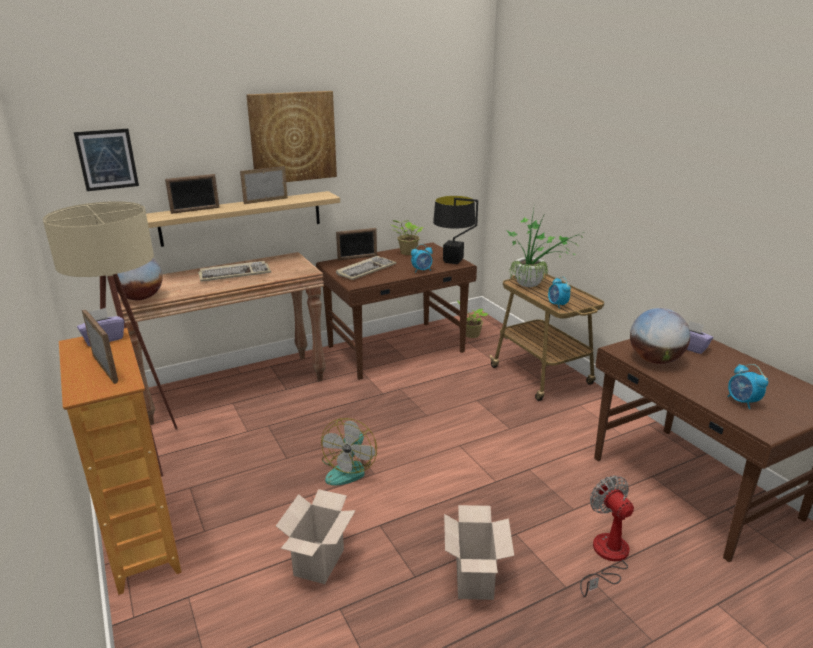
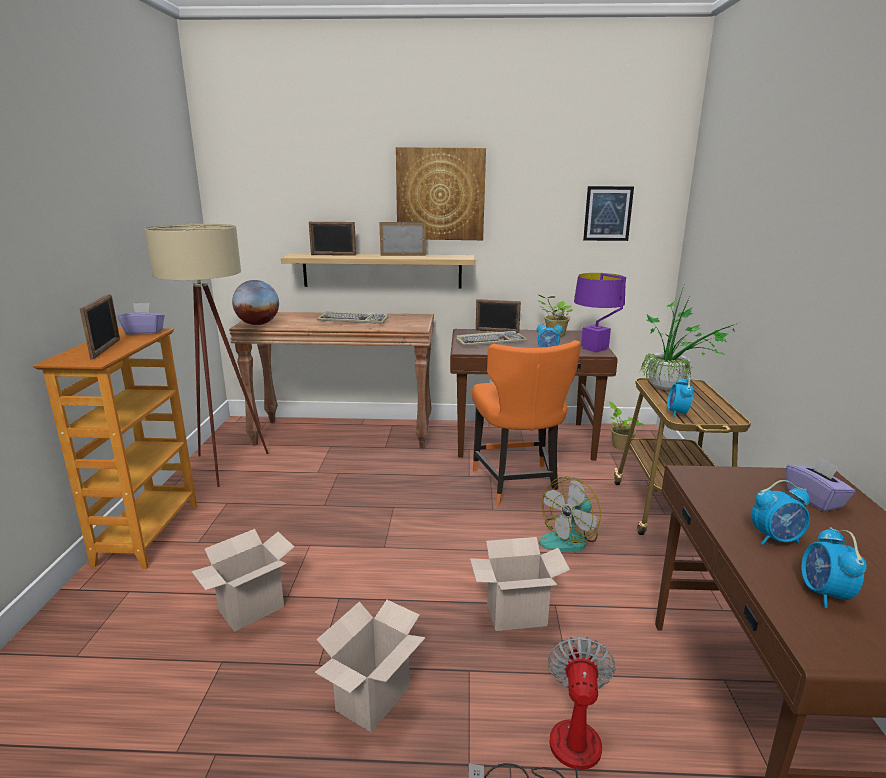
camera: 30 degrees right, 5 degrees down
(107, 159) = (266, 200): picture -> picture (608, 213)
(349, 468) = (366, 534): fan -> fan (569, 538)
(426, 390) = (517, 485): none -> orange chair
(453, 261) = (594, 349): black table lamp -> purple table lamp
(511, 487) = (515, 616): none -> cardboard box
(655, 360) = (733, 499): globe -> none
(696, 378) = (776, 539): none -> alarm clock

